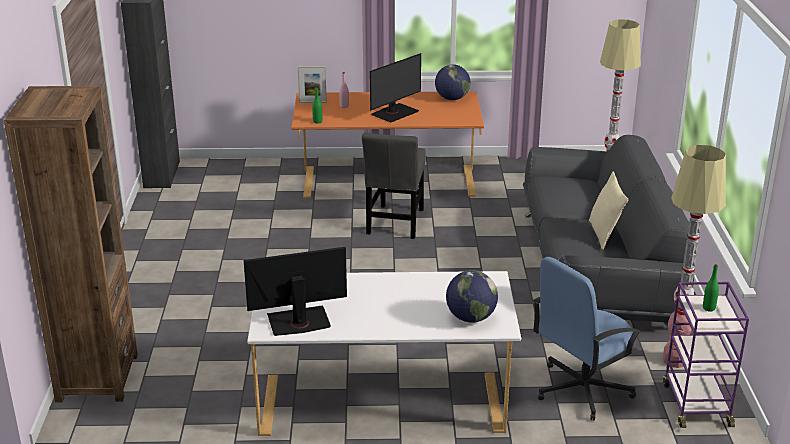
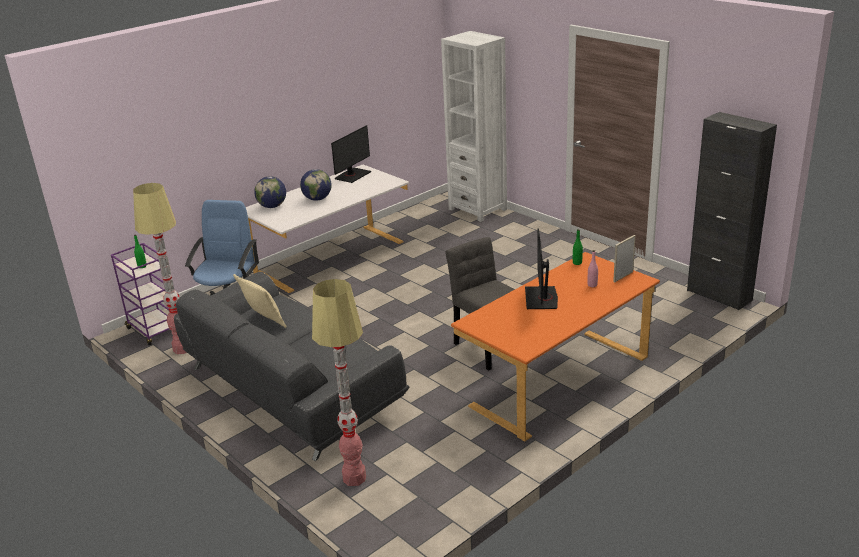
camera: 140 degrees right, 0 degrees up
(97, 378) = (478, 209): brown bookcase -> white bookcase
(452, 99) = (527, 339): globe -> globe (317, 199)

